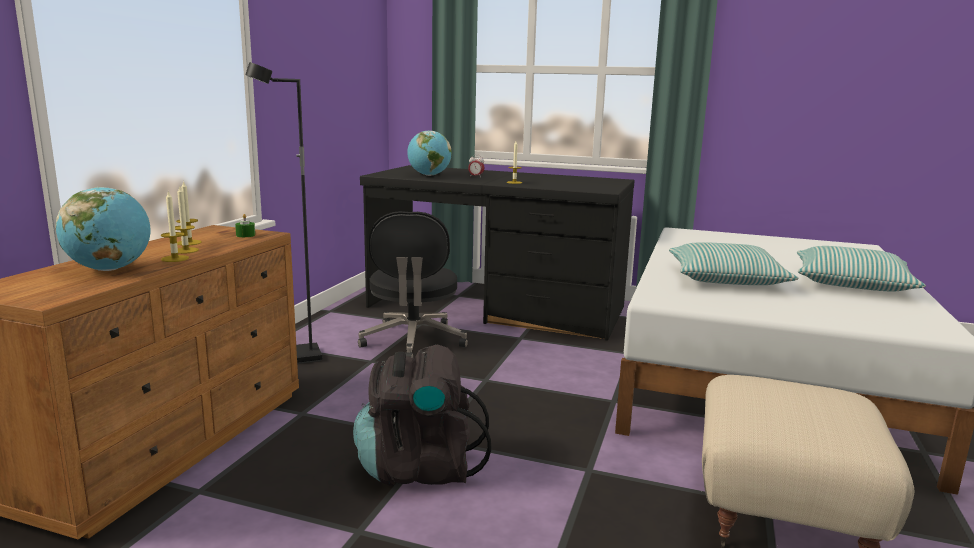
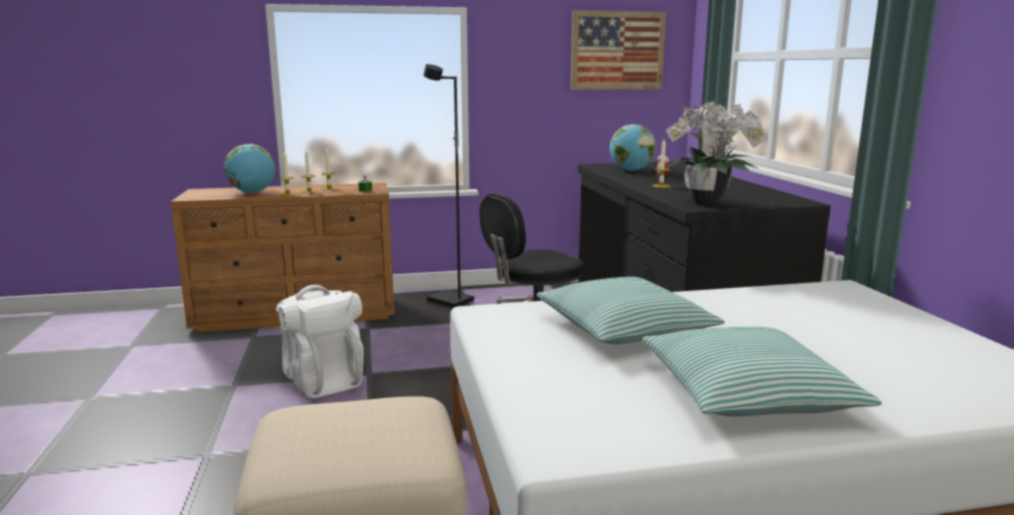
camera: 60 degrees right, 0 degrees up
(350, 56) = (617, 50): none -> picture
(419, 468) = (323, 380): black backpack -> white backpack
(598, 188) = (709, 203): none -> potted plant

